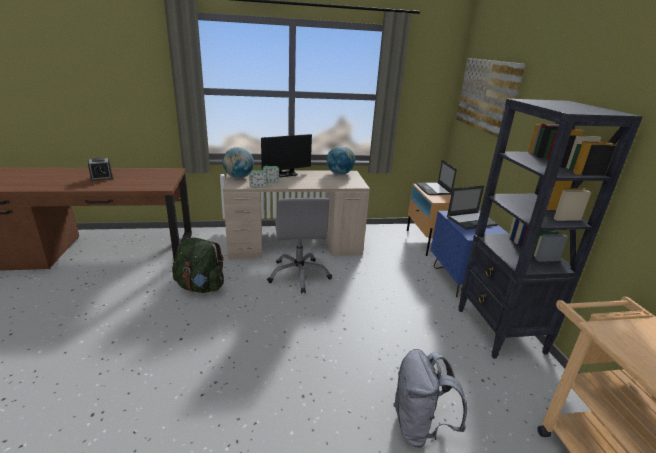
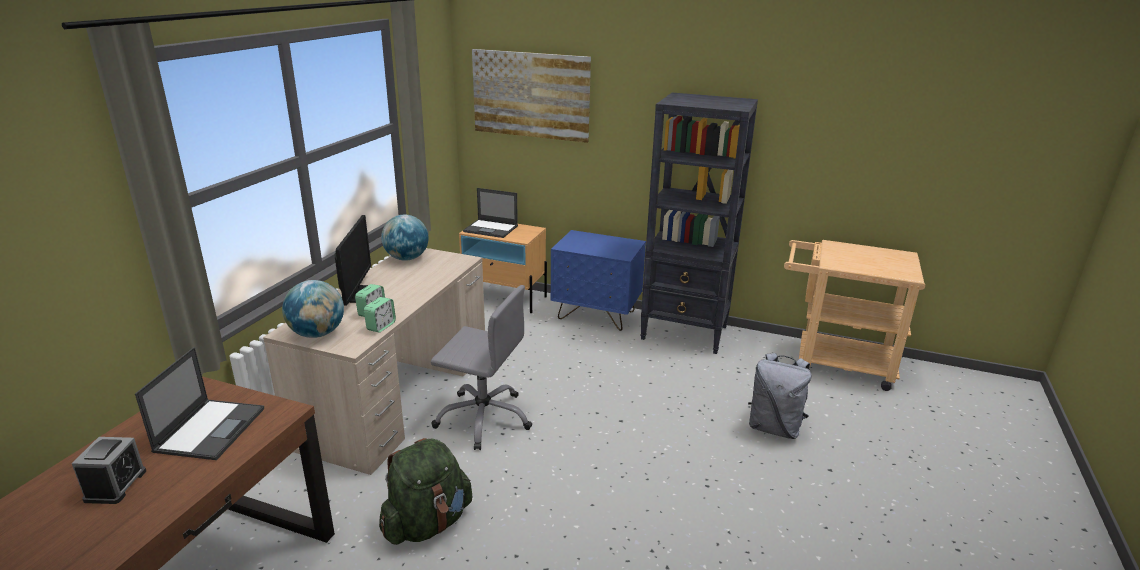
camera: 60 degrees left, 0 degrees up
(471, 221) = (591, 243): laptop -> laptop (211, 429)

